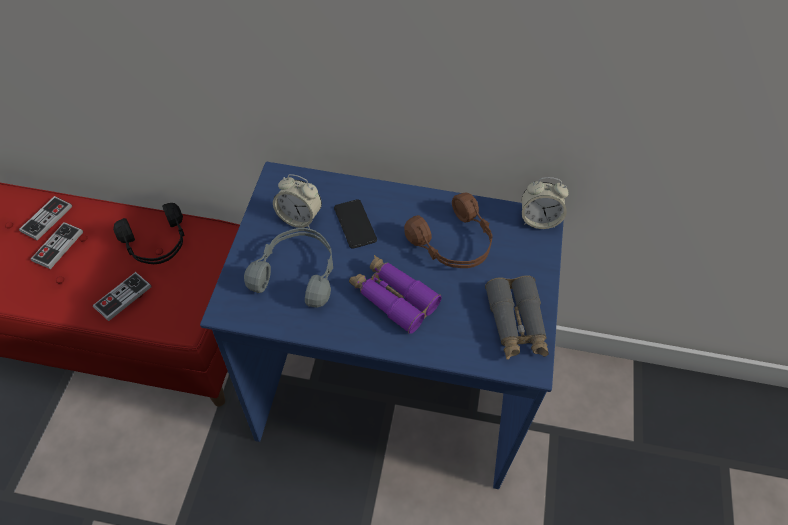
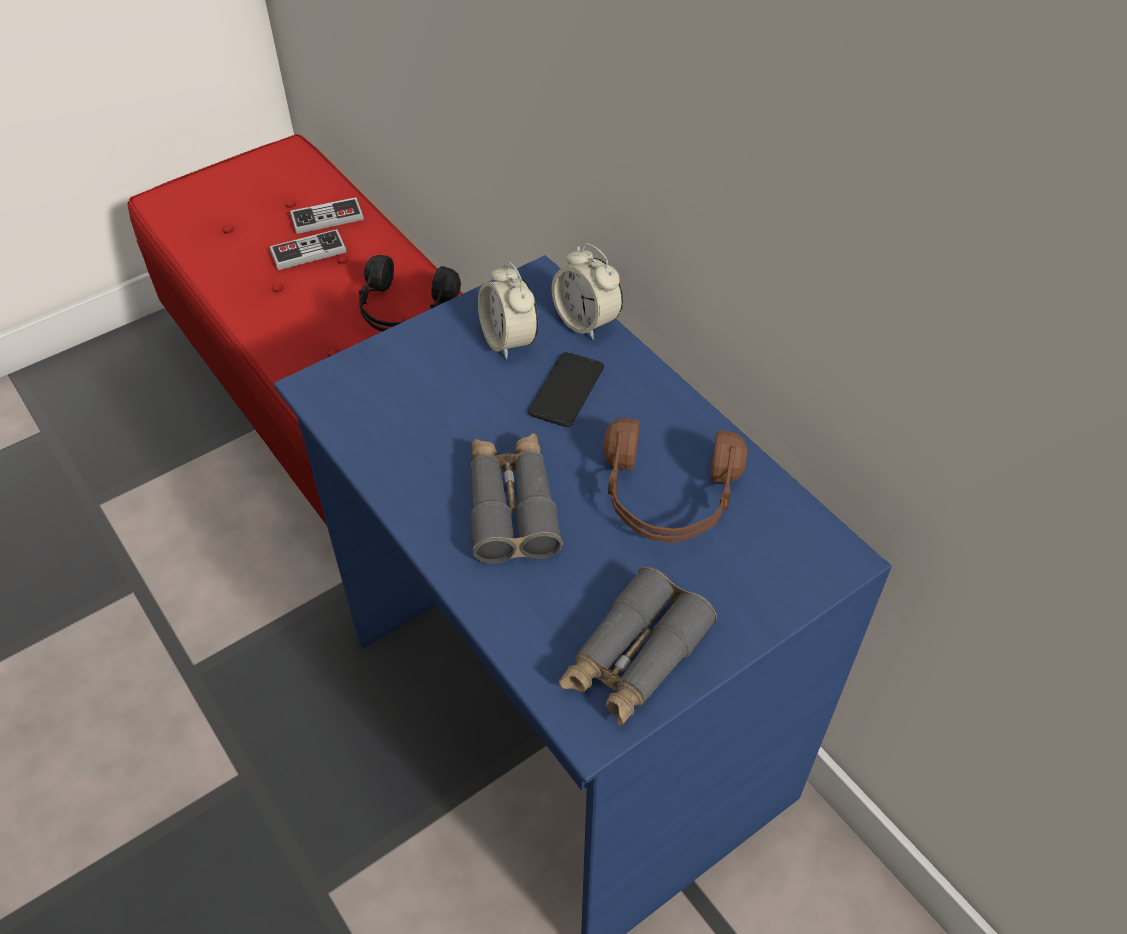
camera: 45 degrees right, 5 degrees down
(123, 297) = (313, 344): game controller -> none
(297, 272) = (435, 399): grey headphones -> none
(393, 297) = (511, 506): purple binoculars -> grey binoculars
(538, 219) = (832, 551): alarm clock -> alarm clock (586, 321)

